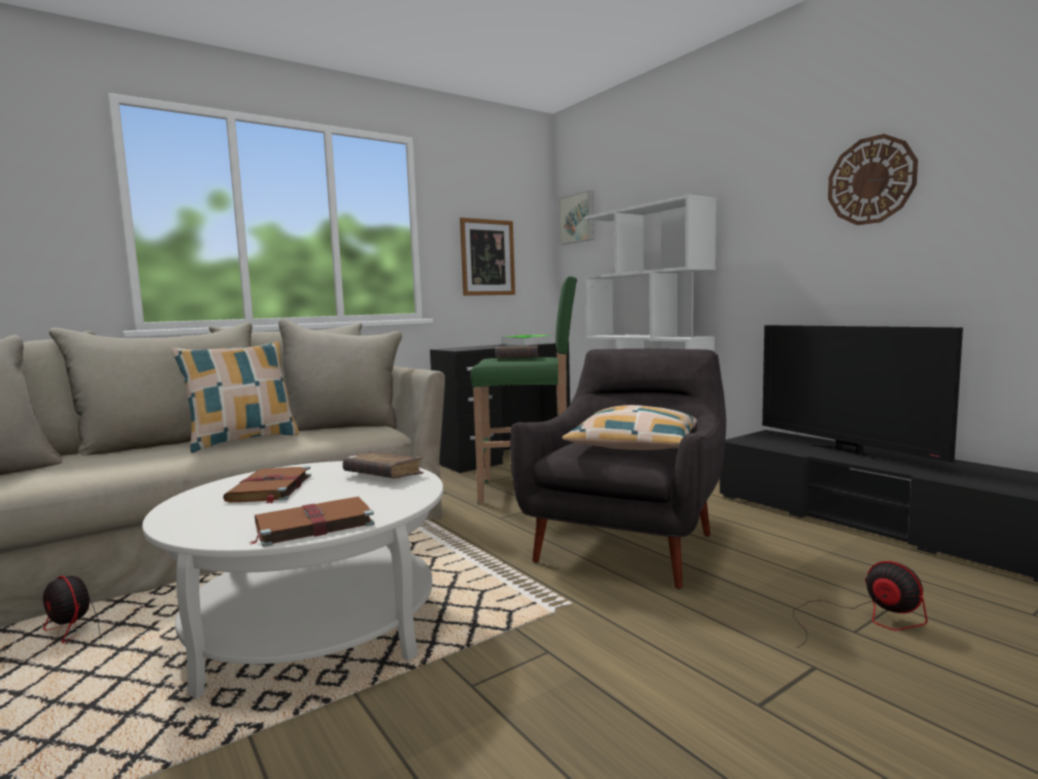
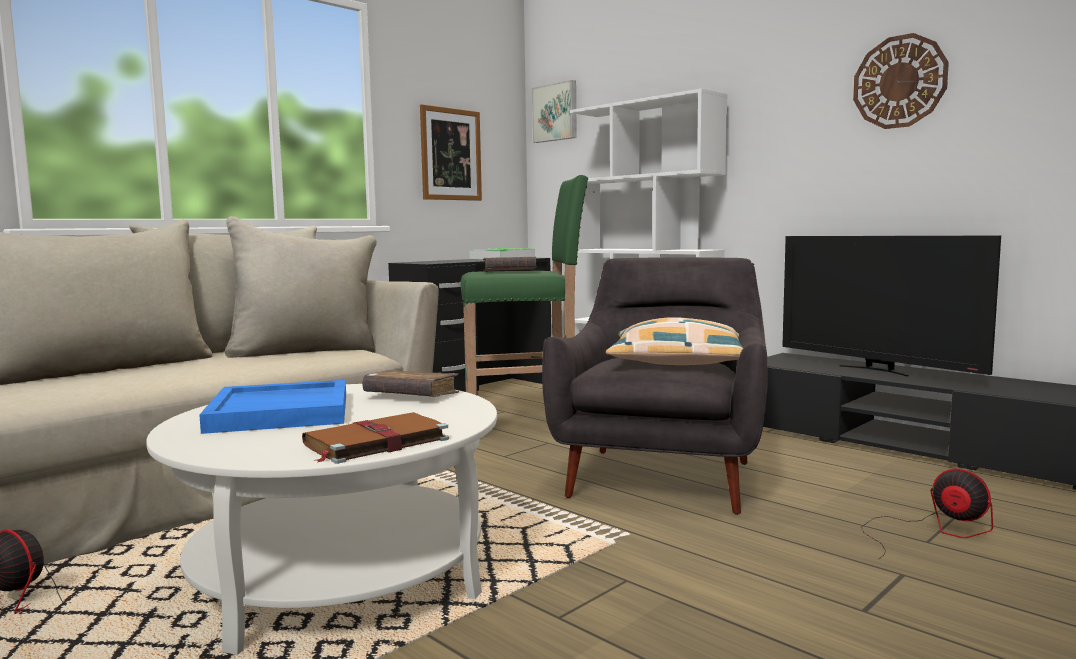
camera: 10 degrees left, 0 degrees up
(243, 441) = (192, 367): pillow -> none
(270, 489) = (282, 412): brown book -> blue tray

